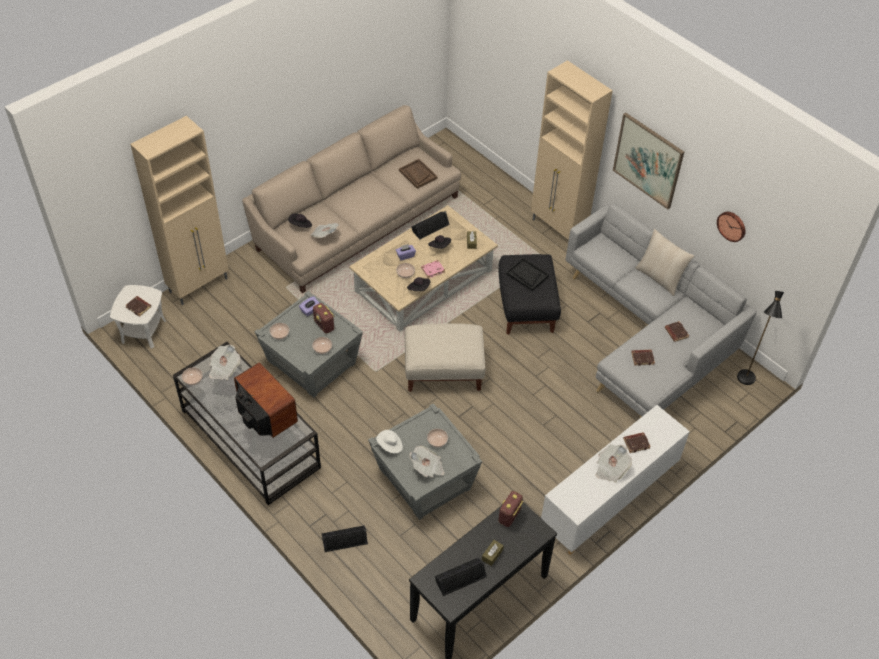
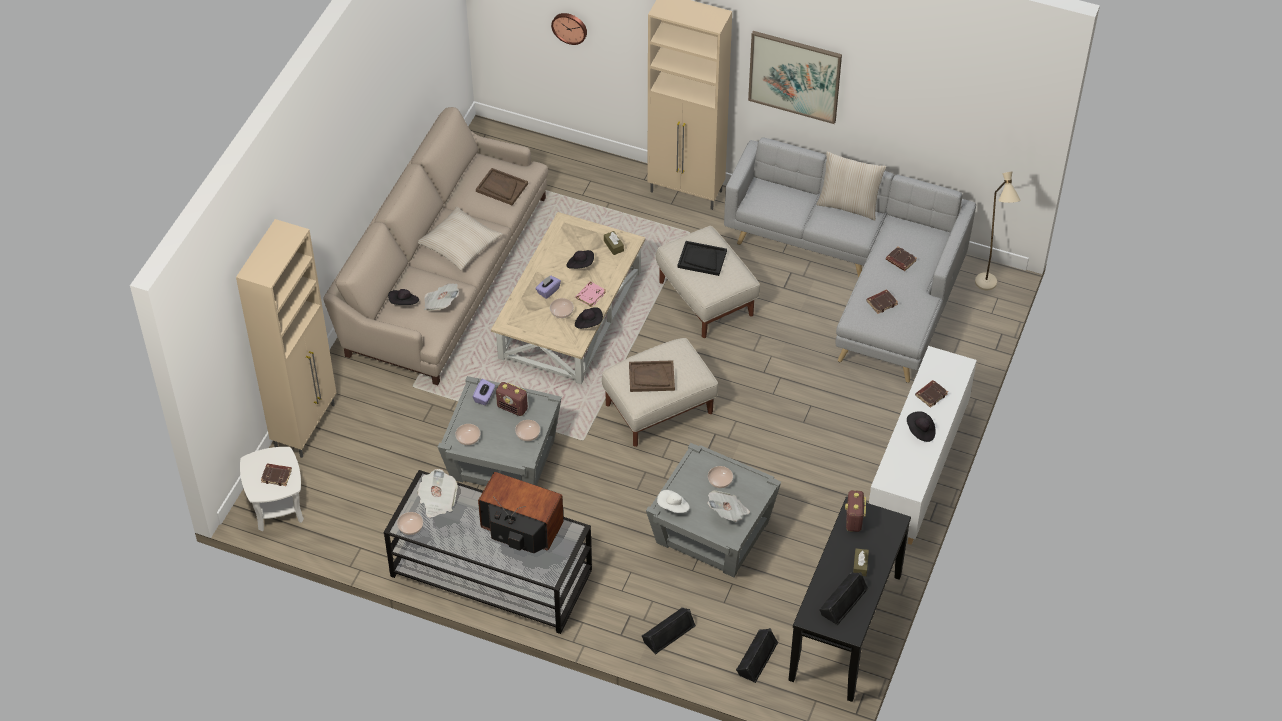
camera: 25 degrees left, 0 degrees up
(364, 201) = (459, 244): none -> beige pillow
(430, 227) = (554, 246): black speaker -> black speaker (756, 658)
(436, 344) = (651, 377): none -> brown tray
(526, 307) = (706, 298): black ottoman -> beige ottoman
(611, 469) = (920, 431): newspaper -> black hat
(732, 225) = (921, 118): wall clock -> wall clock (570, 27)
(745, 383) = (988, 288): black floor lamp -> beige floor lamp

